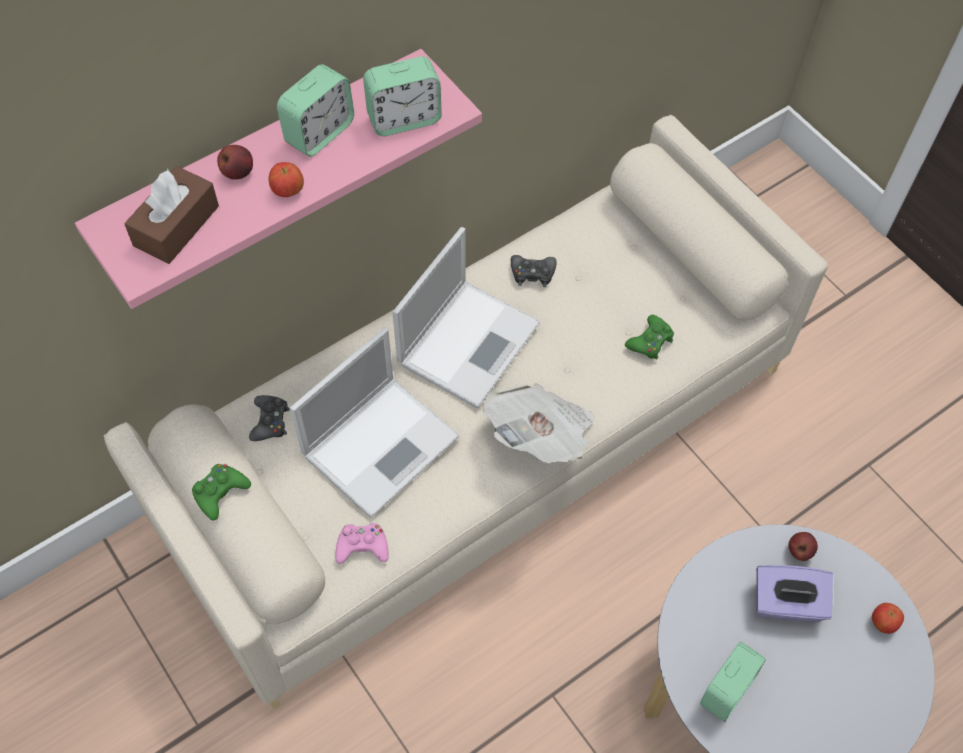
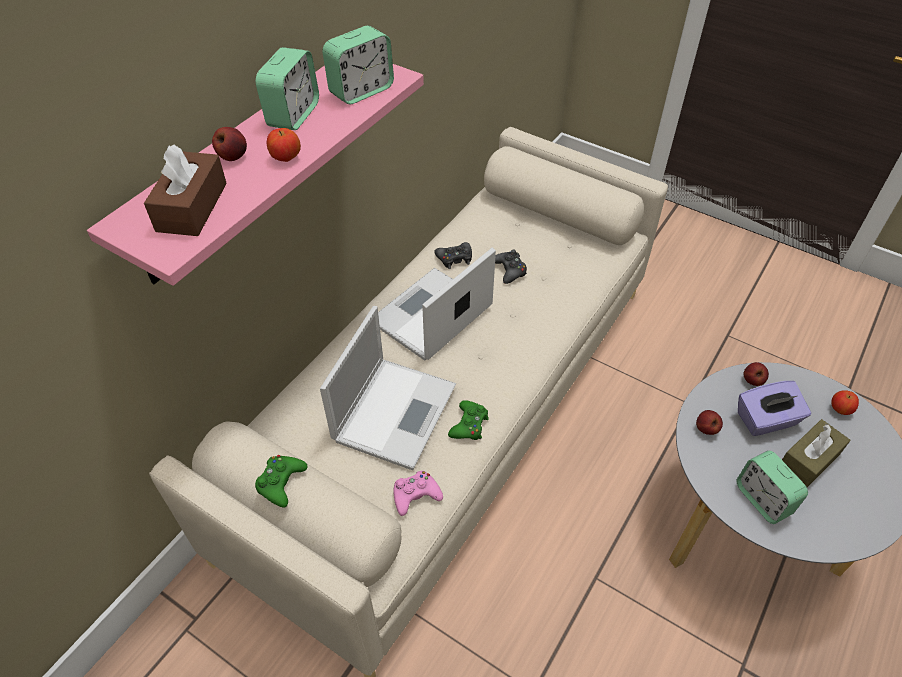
camera: 20 degrees left, 10 degrees down
(270, 421) = (292, 424): black game controller -> black game controller (509, 270)
(470, 341) = (430, 316): laptop -> laptop turned 150 degrees counterclockwise
(541, 435) = (519, 364): newspaper -> none
(650, 341) = (564, 277): green game controller -> green game controller (469, 425)
(710, 588) = (706, 429): none -> apple
(726, 690) = (762, 499): alarm clock -> alarm clock turned 135 degrees clockwise
(807, 666) = (809, 460): none -> brown tissue box

